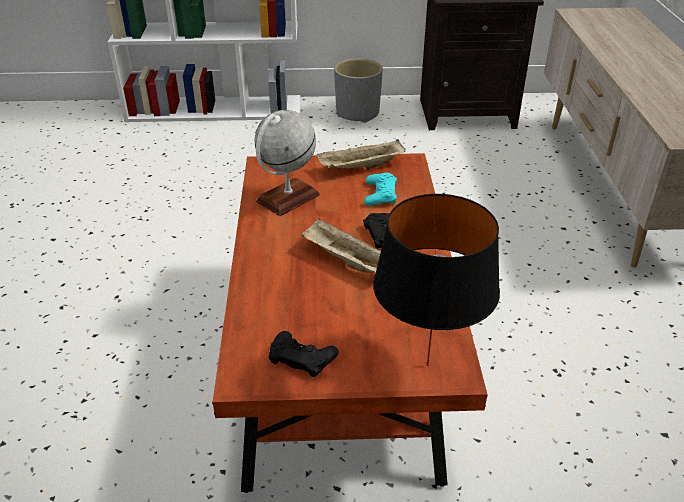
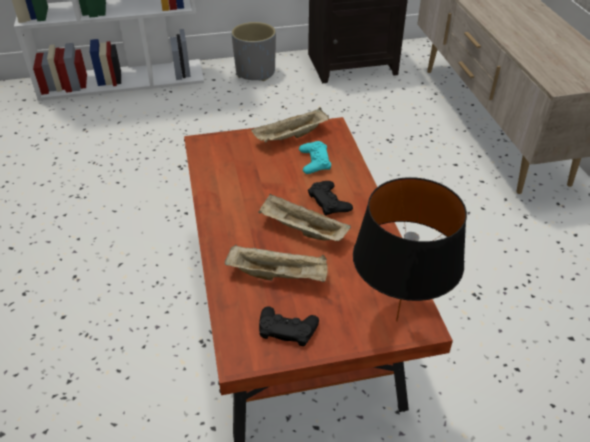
camera: 10 degrees left, 5 degrees up
(288, 198) = (233, 174): globe -> none
(308, 303) = (279, 275): none -> beige tray

